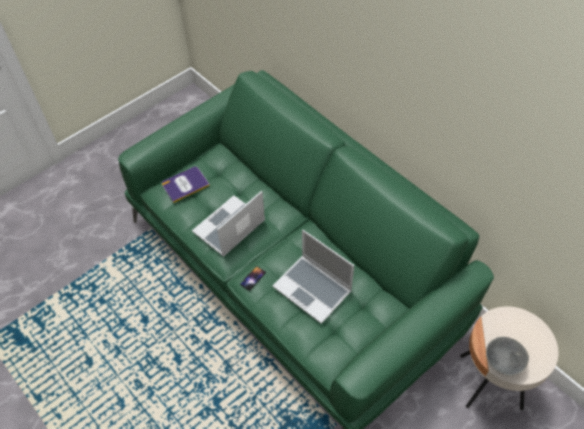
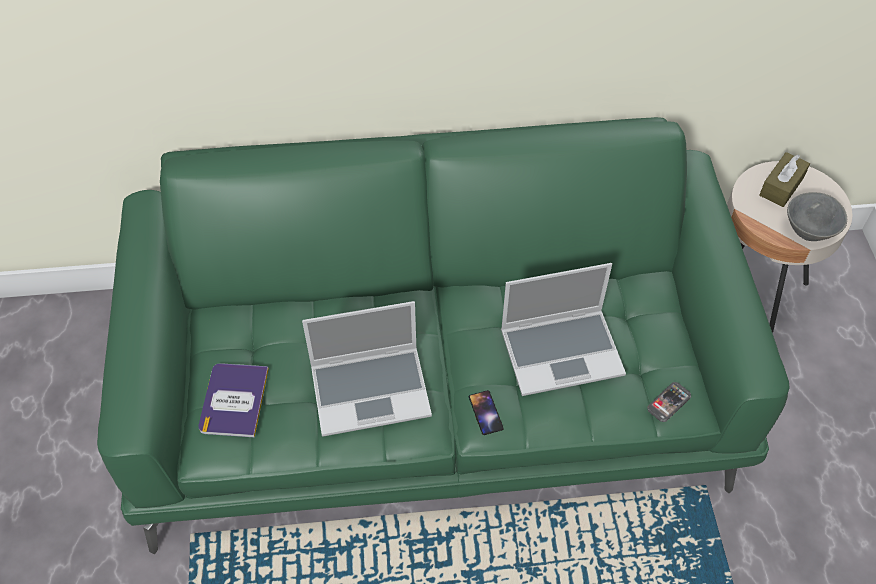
camera: 55 degrees left, 0 degrees up
(229, 228) = (371, 390): laptop -> laptop turned 90 degrees counterclockwise
(322, 353) = (668, 402): none -> phone
(522, 331) = (781, 186): none -> brown tissue box

